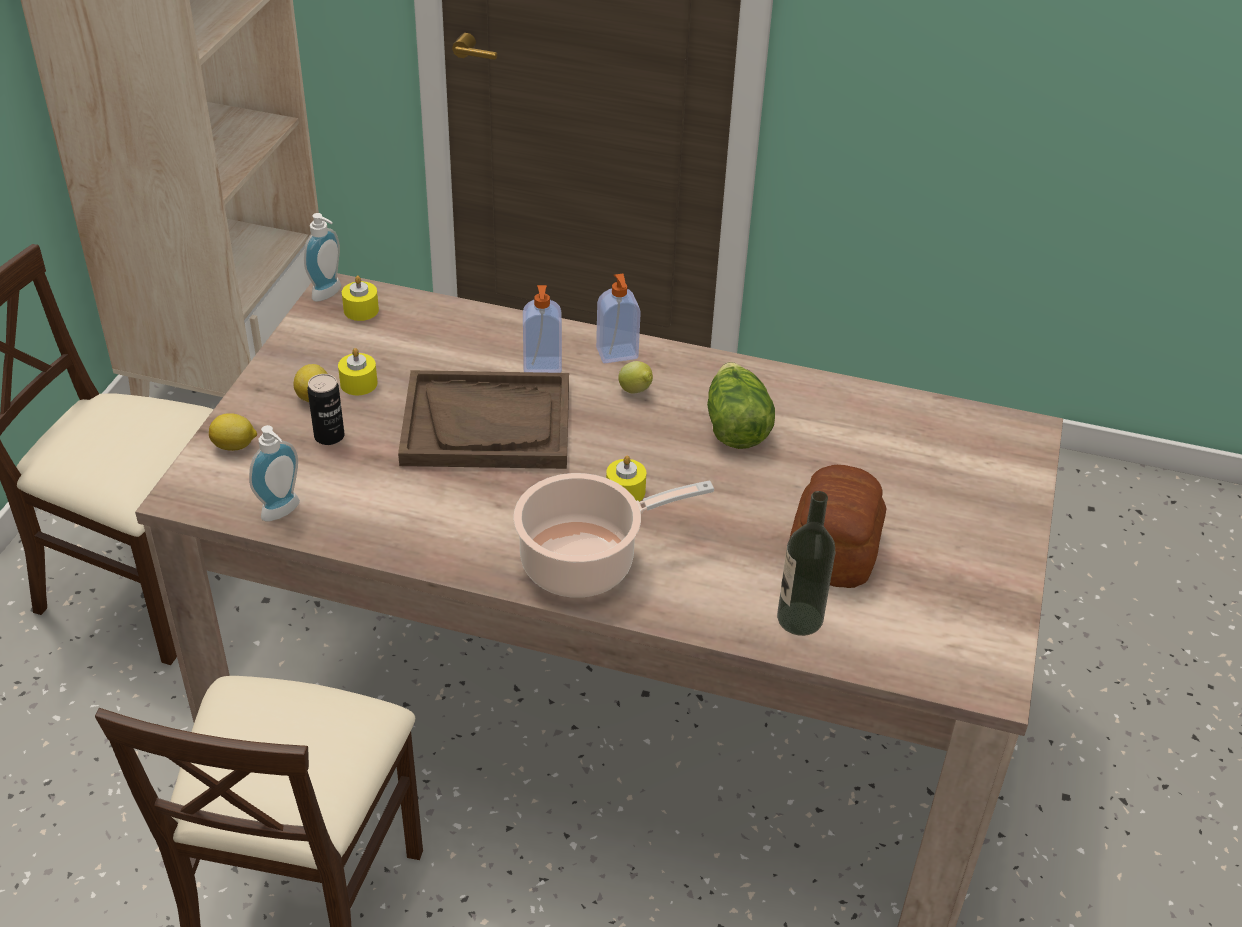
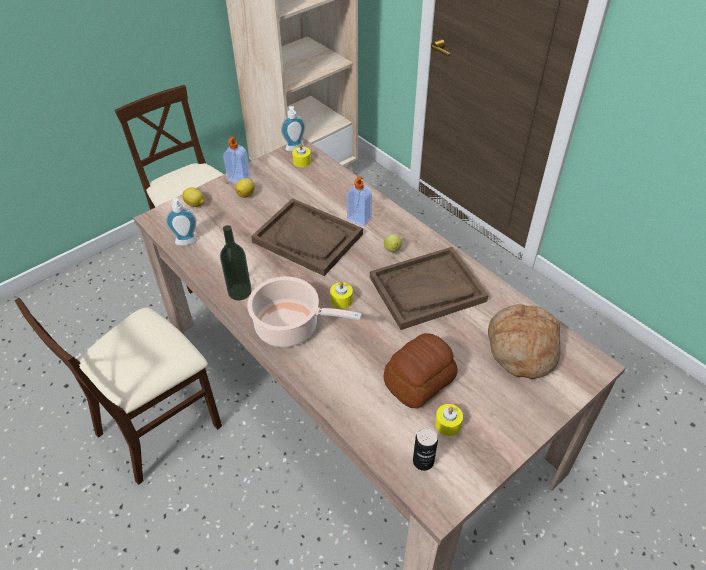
camera: 35 degrees right, 5 degrees up
(329, 436) = (236, 216): can -> can (423, 461)
(358, 383) = (270, 196): yellow candle -> yellow candle (447, 424)
(617, 354) = (400, 228): soap dispenser -> soap dispenser (238, 179)
(735, 425) = (427, 289): lettuce -> brown tray
(799, 618) = (368, 410): bottle -> bottle (239, 292)
(924, 449) = (521, 348): none -> bread

